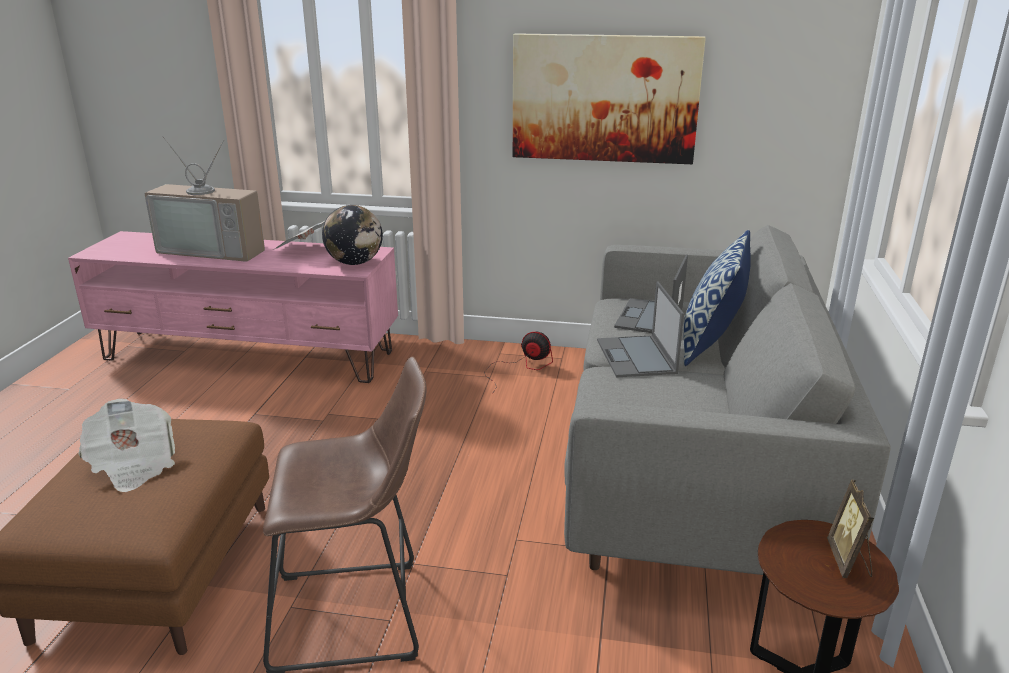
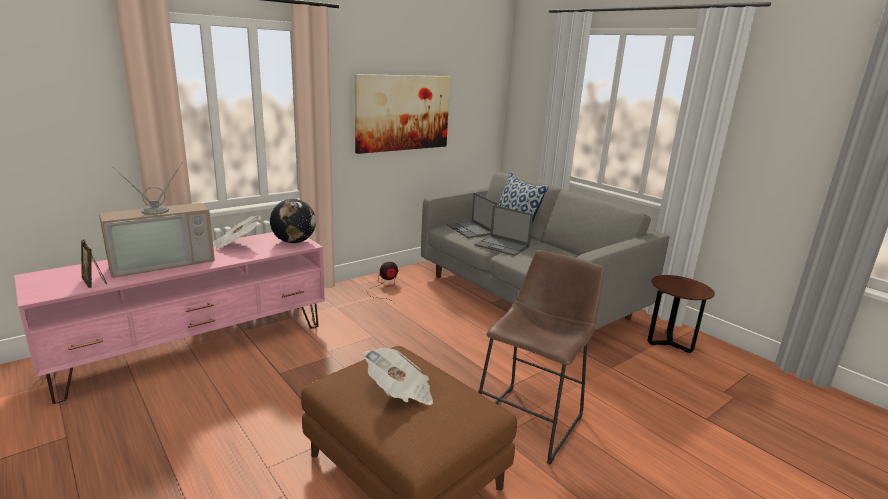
camera: 50 degrees left, 5 degrees down
(849, 561) = (684, 282): picture frame -> picture frame (94, 282)

